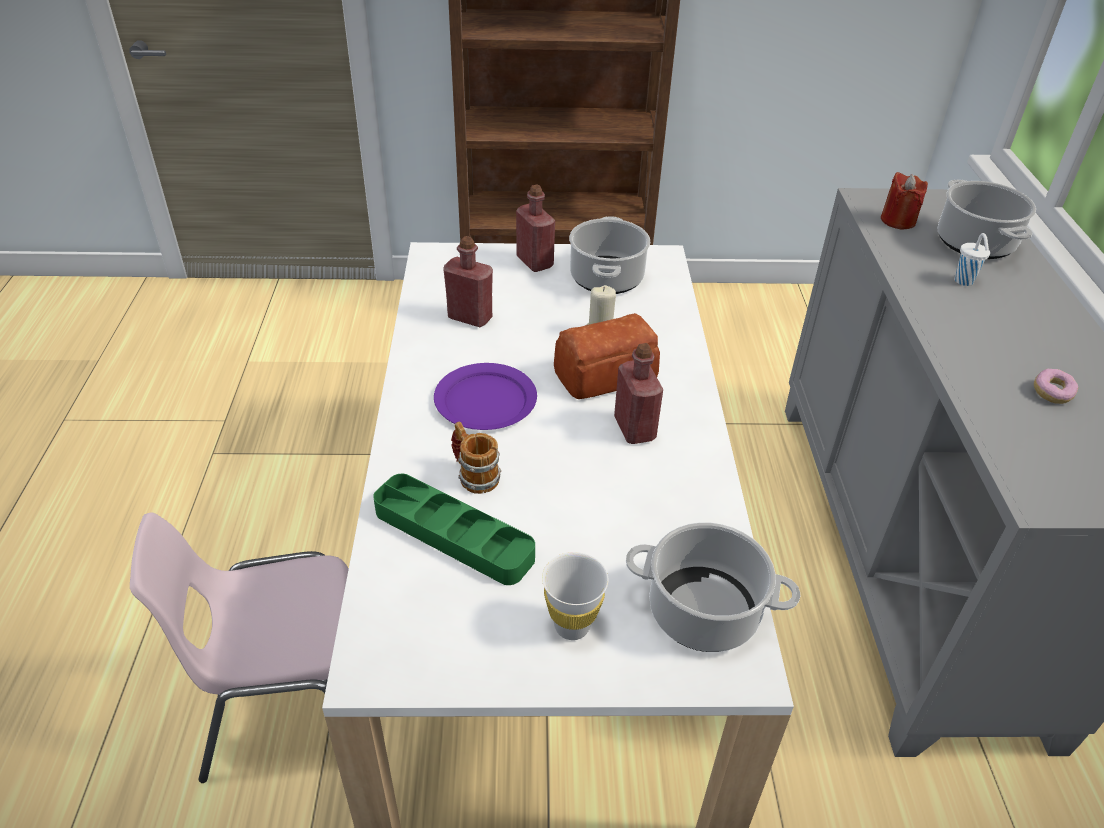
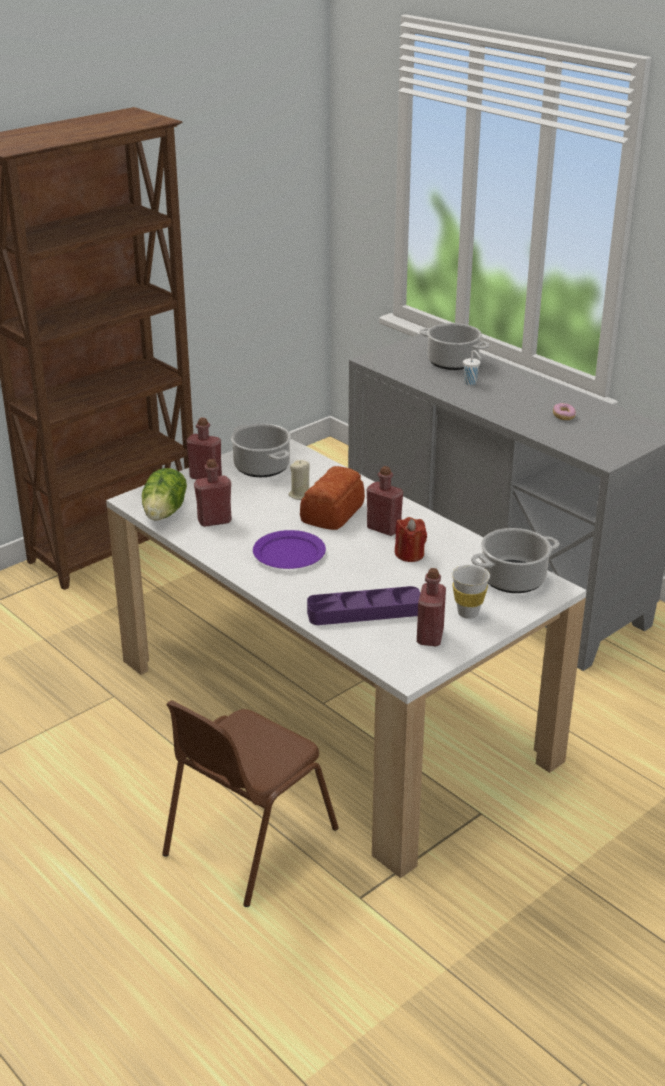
camera: 40 degrees left, 10 degrees down
(291, 702) = (247, 842): pink chair -> brown chair
(439, 283) = (165, 512): none -> lettuce
(453, 534) = (364, 611): green tray -> purple tray
(474, 474) = (335, 585): mug -> none
(476, 629) = (430, 636): none -> red bottle
(898, 220) = (402, 365): red candle -> red candle (409, 554)

